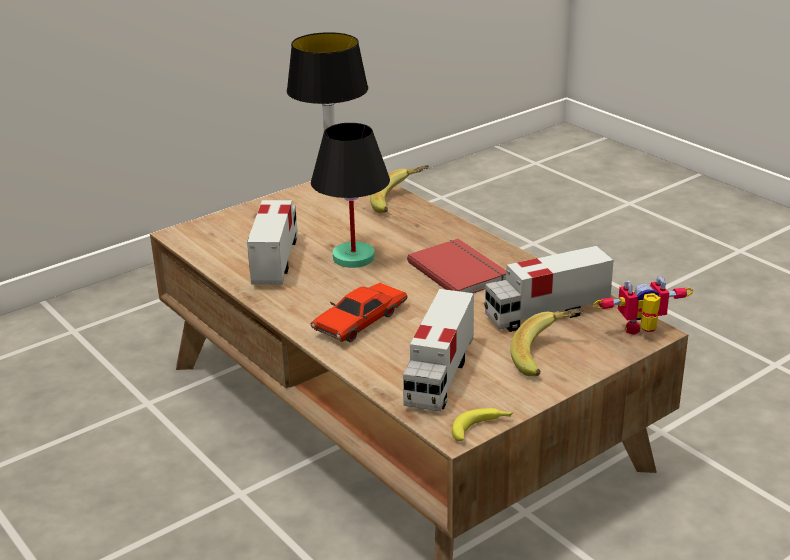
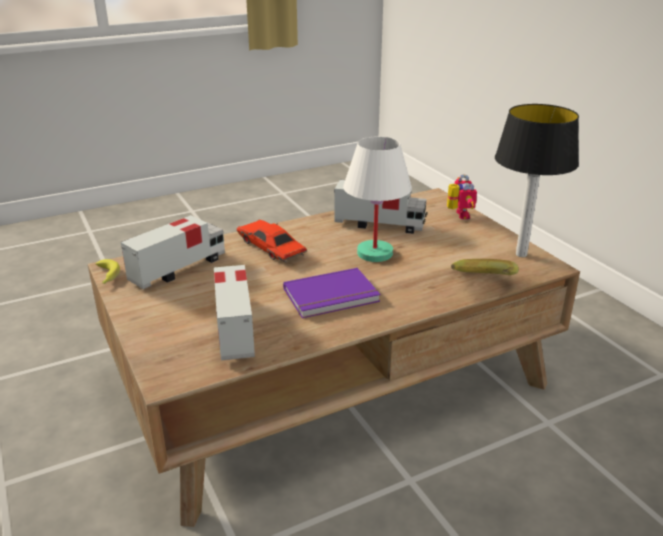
camera: 100 degrees right, 0 degrees up
(353, 257) = (375, 253): black table lamp -> white table lamp
(439, 376) = (179, 269): toy truck -> toy truck turned 105 degrees clockwise
(459, 270) = (332, 297): red book -> purple book
(548, 357) = (167, 316): banana -> none
(642, 332) = (168, 375): toy robot -> toy robot (458, 215)

